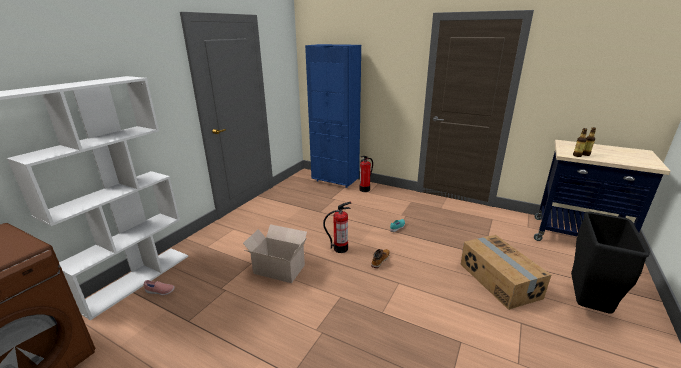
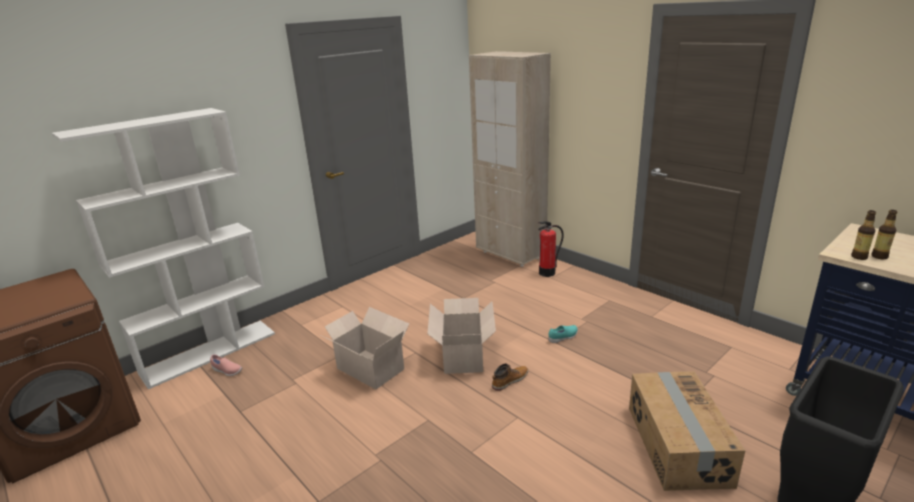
camera: 20 degrees right, 0 degrees up
(335, 181) = (510, 255): blue cabinet -> beige cabinet
(340, 248) = (463, 354): fire extinguisher -> cardboard box

